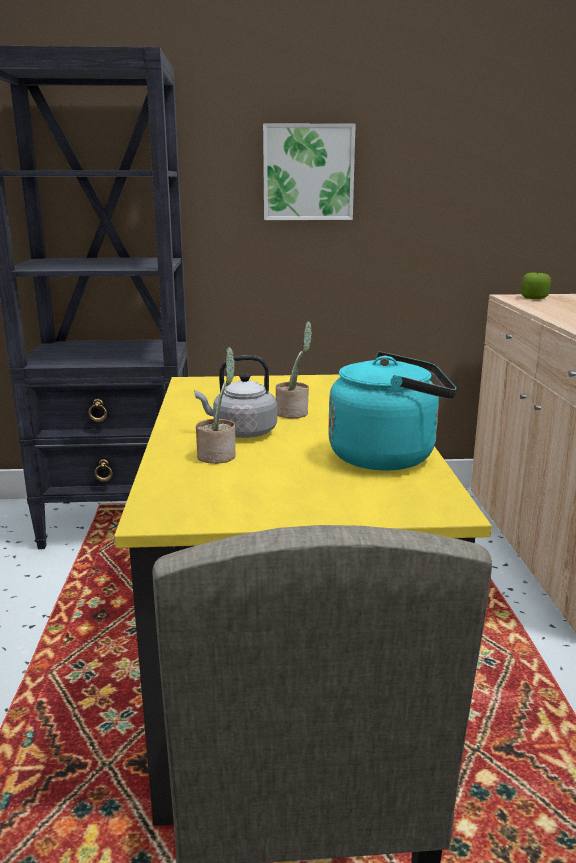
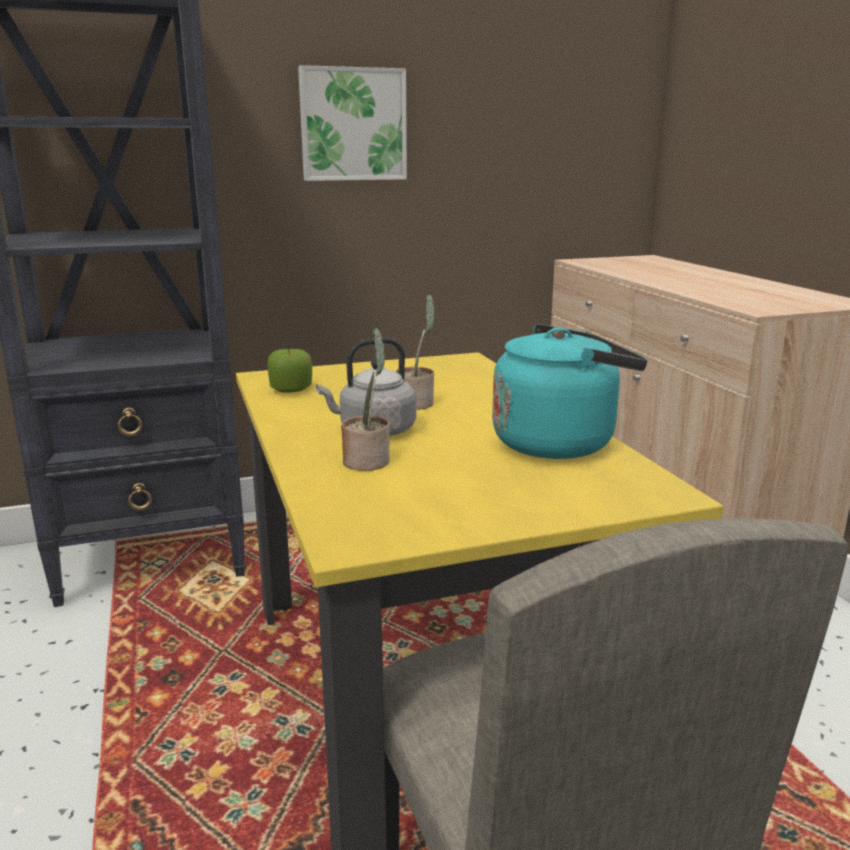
camera: 15 degrees left, 0 degrees up
(534, 298) = (604, 261): apple -> apple (291, 389)

